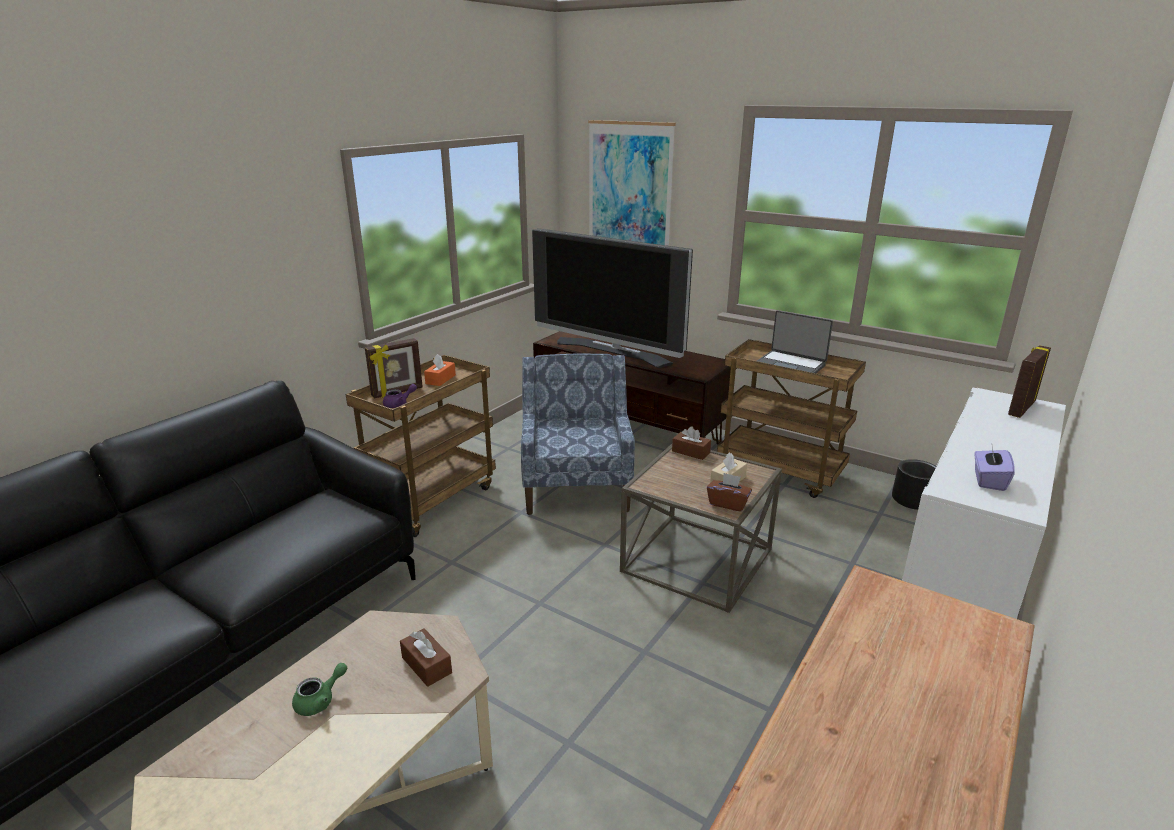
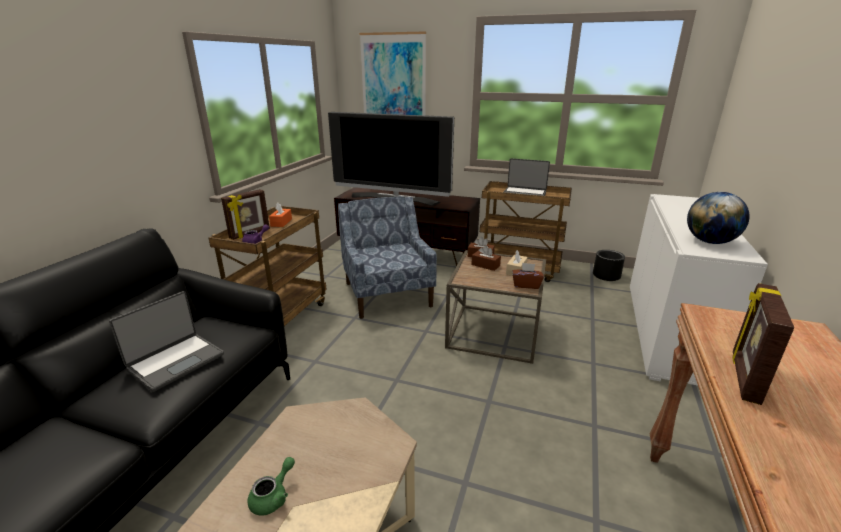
camera: 15 degrees left, 0 degrees up
(277, 539) = (175, 361): none -> laptop
(426, 665) = (359, 443): brown tissue box -> brown tissue box (485, 265)
(988, 480) = (710, 242): purple tissue box -> globe
(1020, 408) = (687, 202): picture frame -> picture frame (743, 377)

